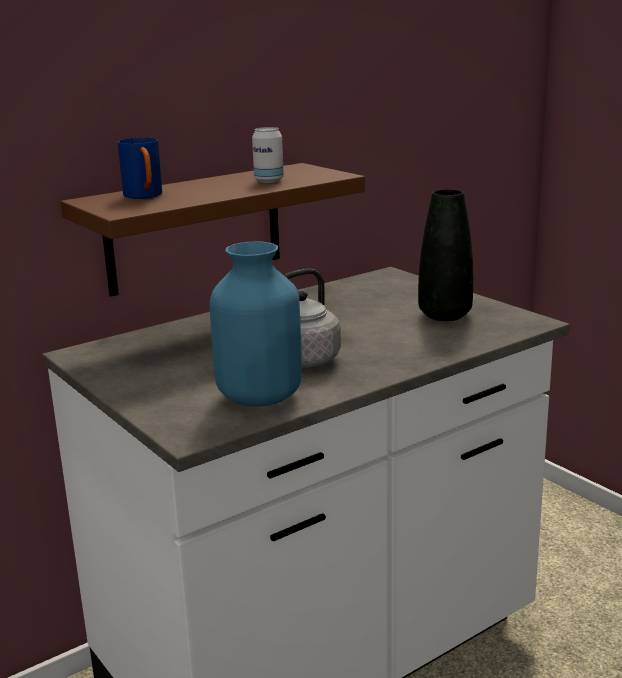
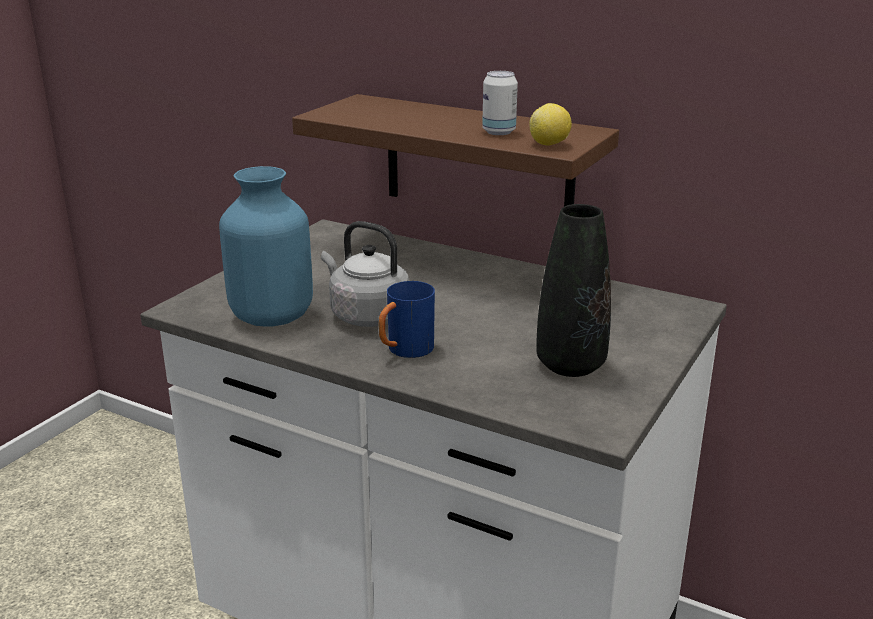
camera: 65 degrees right, 5 degrees up
(145, 196) = (387, 110): blue mug -> blue mug (404, 351)
(321, 175) = (549, 144): none -> lemon

